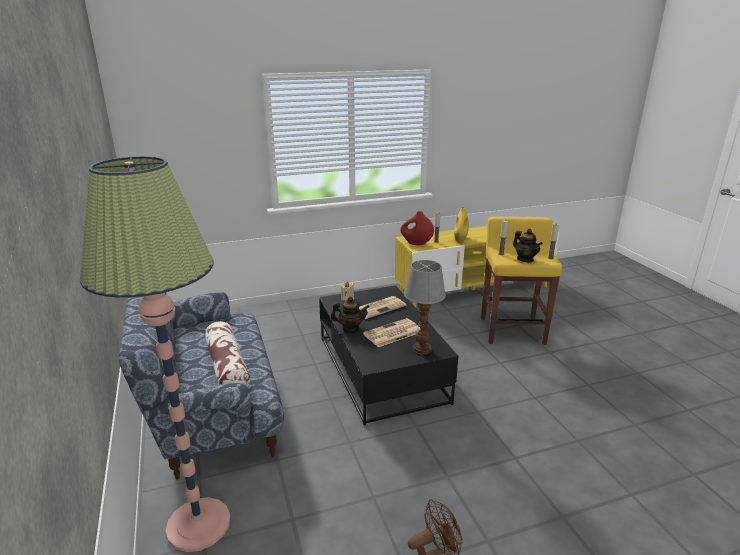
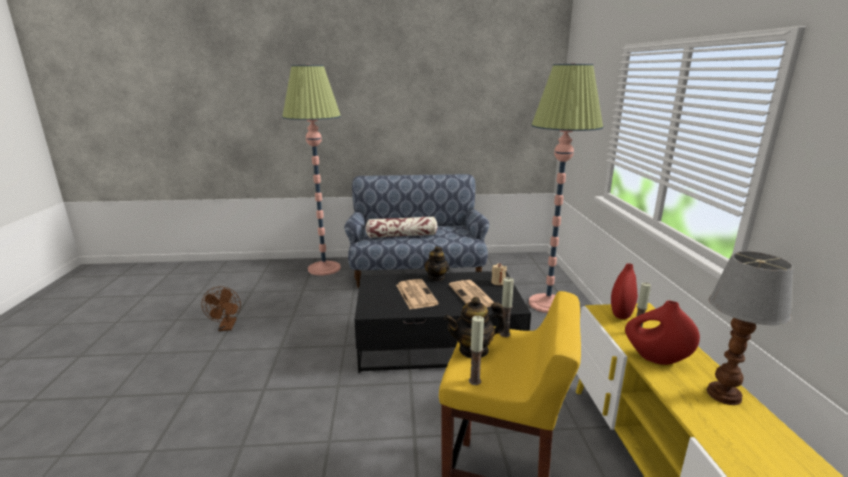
camera: 105 degrees right, 5 degrees down
(289, 319) = (547, 304): none -> floor lamp
(422, 348) = (379, 303): table lamp -> table lamp (725, 395)
(460, 239) = (655, 358): yellow vase -> red vase

